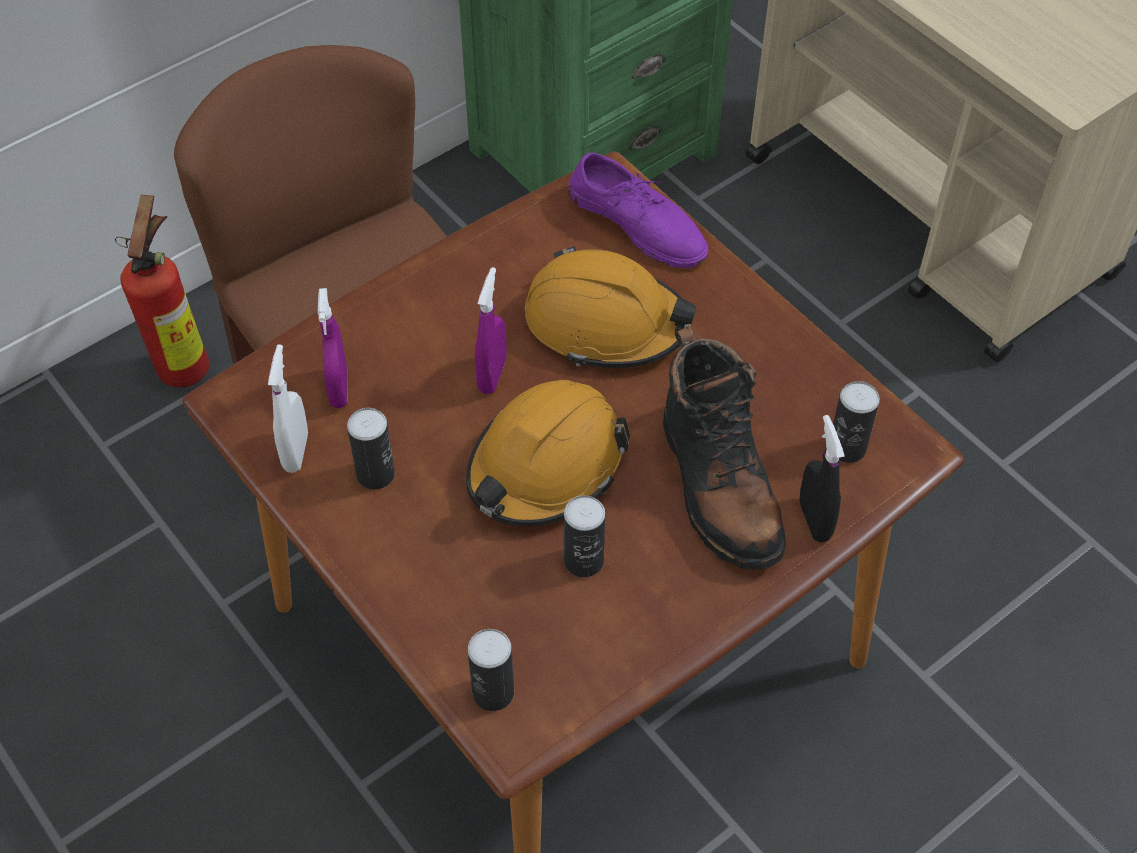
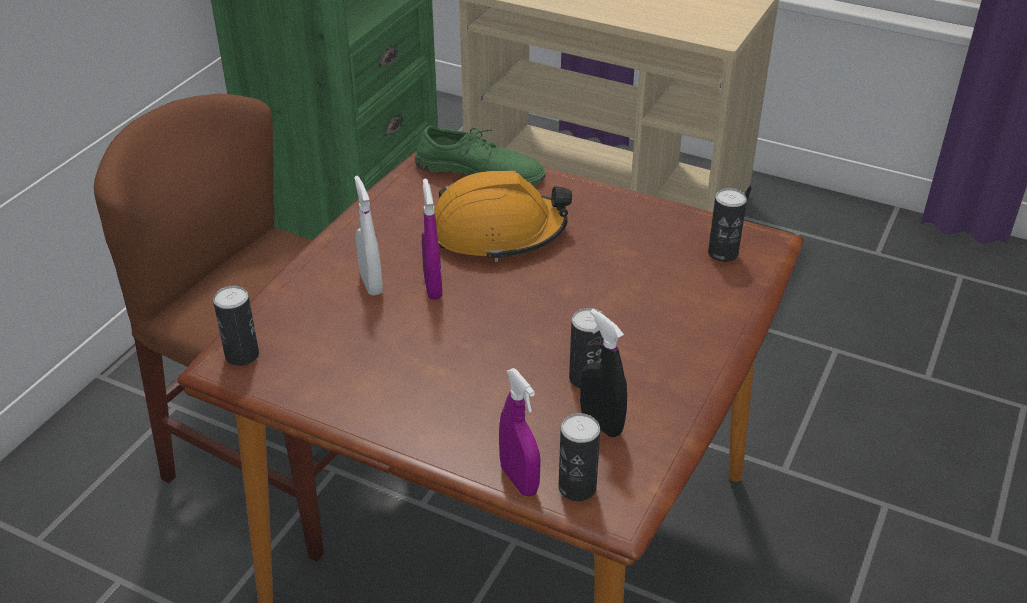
camera: 25 degrees left, 15 degrees down
(187, 363) = (87, 456): fire extinguisher -> none
(296, 452) = (303, 382): white spray bottle -> white spray bottle (371, 284)
(339, 389) = (313, 331): purple spray bottle -> purple spray bottle (519, 480)
(375, 474) = (381, 376): can -> can (242, 355)
(546, 466) = (514, 330): orange hard hat -> none
(638, 223) = (480, 170): purple shoe -> green shoe
(718, 486) = (651, 302): black boot -> none
(814, 520) = (733, 301): black spray bottle -> black spray bottle (601, 423)

